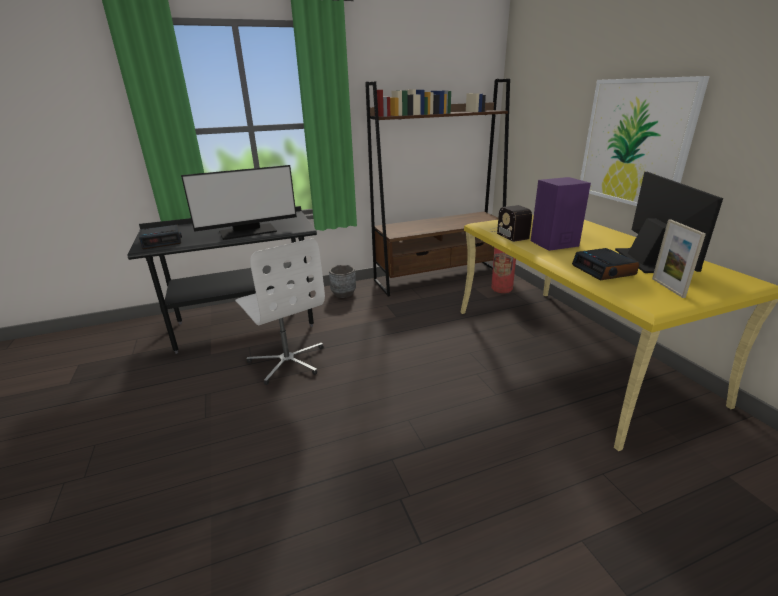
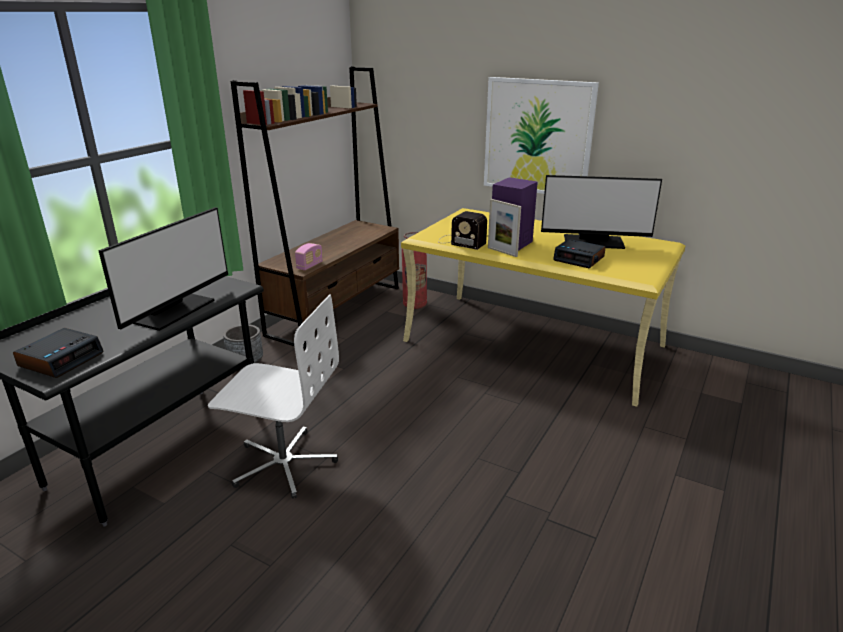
camera: 40 degrees left, 0 degrees up
(404, 233) = (309, 266): none -> radio
(649, 260) = (593, 242): monitor -> monitor turned 135 degrees clockwise
(668, 288) = (633, 262): picture frame -> picture frame (502, 252)

